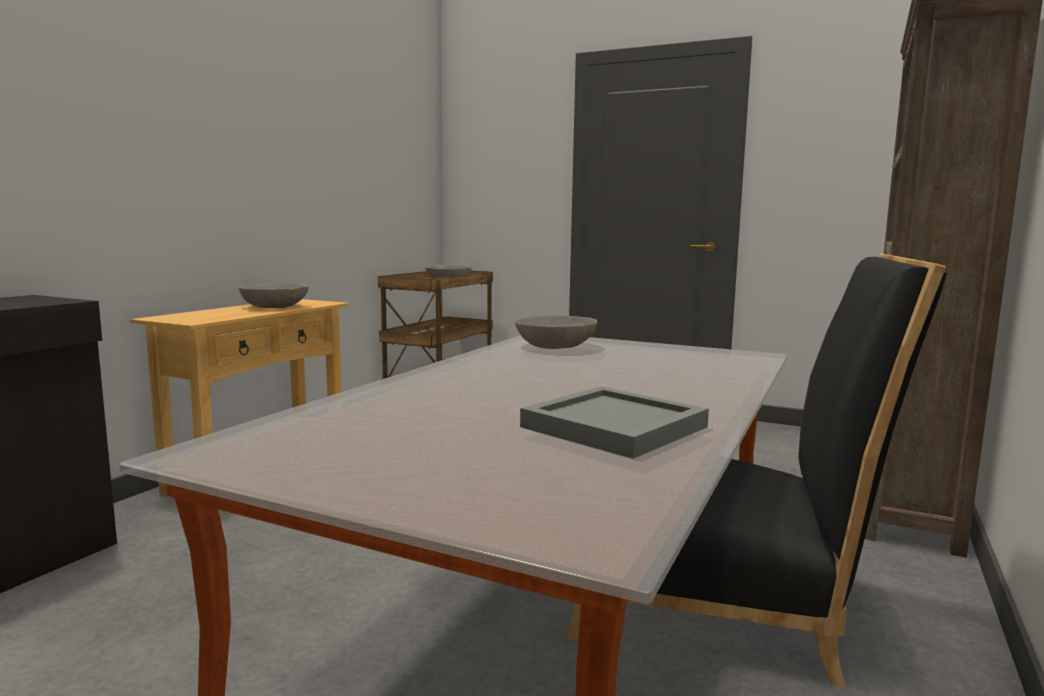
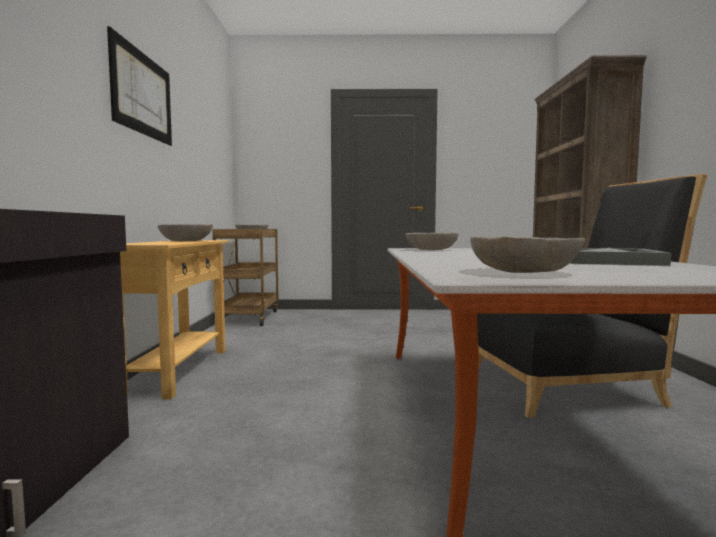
camera: 25 degrees left, 5 degrees down
(232, 118) = (142, 94): none -> picture
(333, 446) = (524, 272): none -> grey bowl

